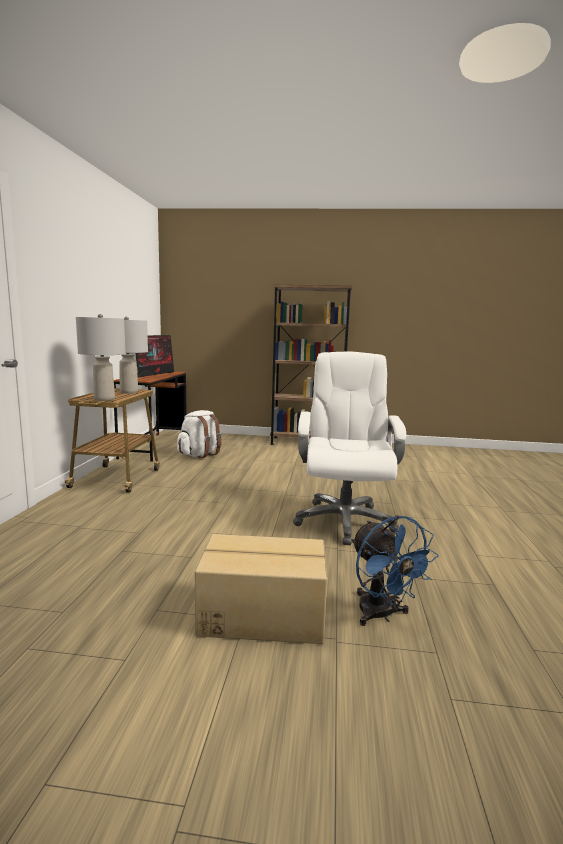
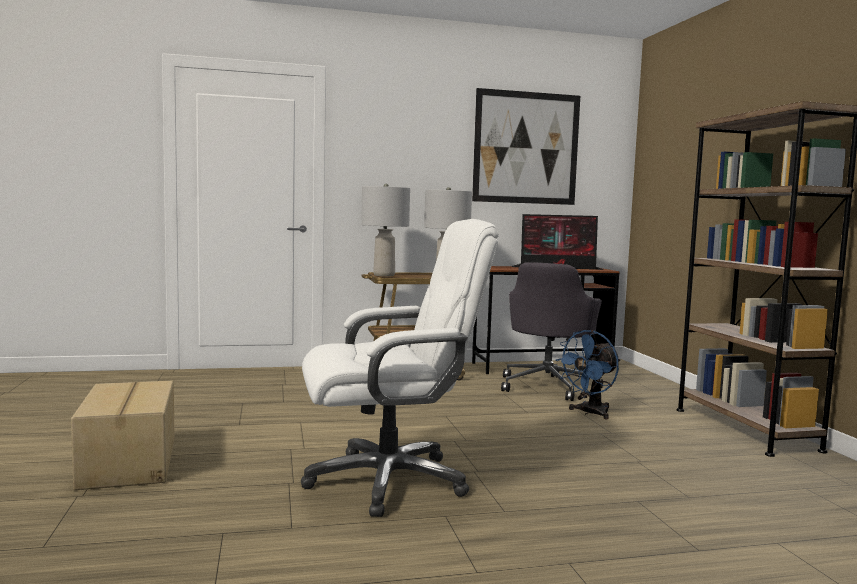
camera: 70 degrees right, 5 degrees down
(124, 282) = (526, 148): none -> picture
(200, 454) = (548, 386): white backpack -> grey office chair
(382, 615) = (124, 515): blue fan -> blue fan (589, 413)

